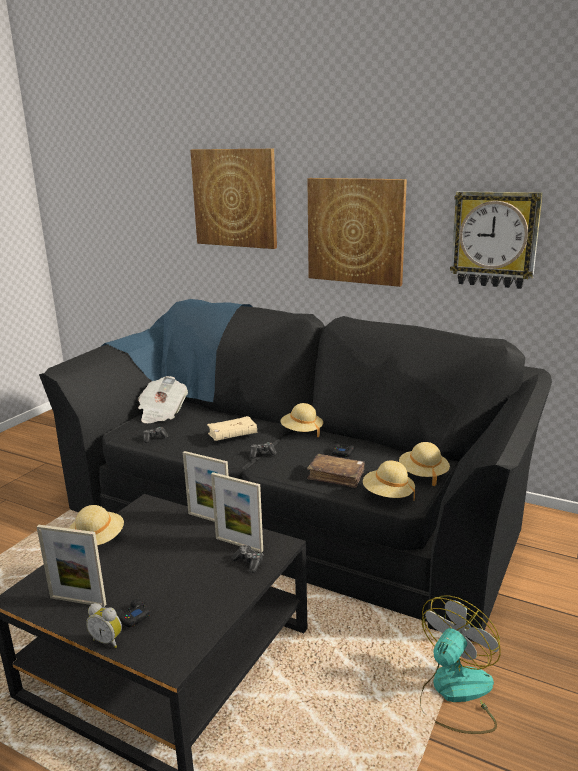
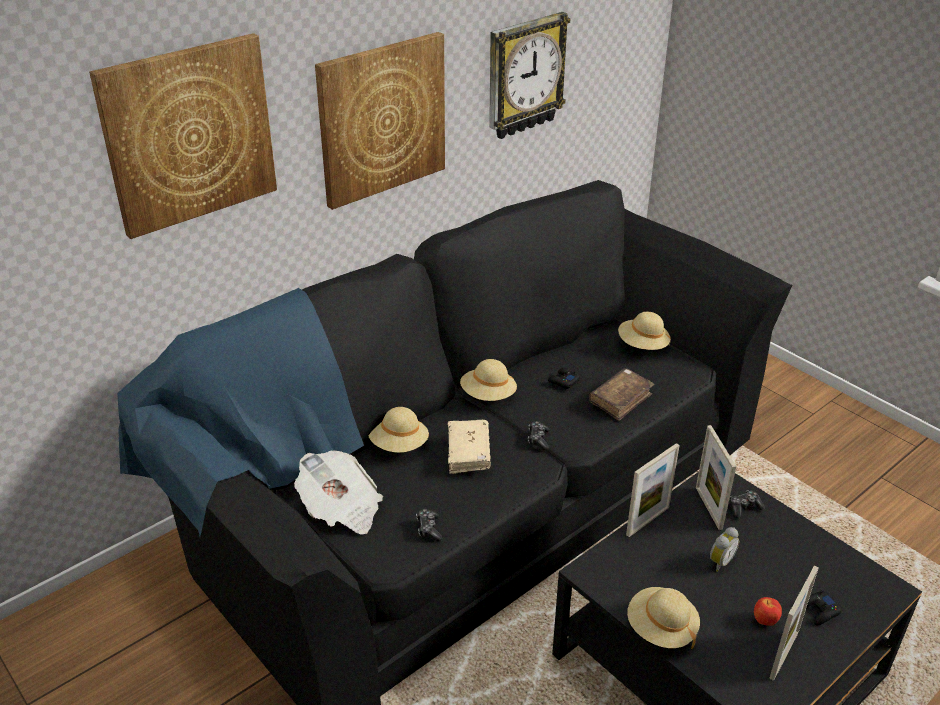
camera: 70 degrees left, 15 degrees up
(108, 640) = (854, 633): alarm clock -> alarm clock (719, 561)
(113, 587) = (764, 621): none -> apple
(239, 544) = (708, 508): picture frame -> picture frame turned 120 degrees clockwise
(388, 495) = (676, 378): beige hat -> beige hat (399, 445)
(455, 693) = (801, 476): fan -> none

